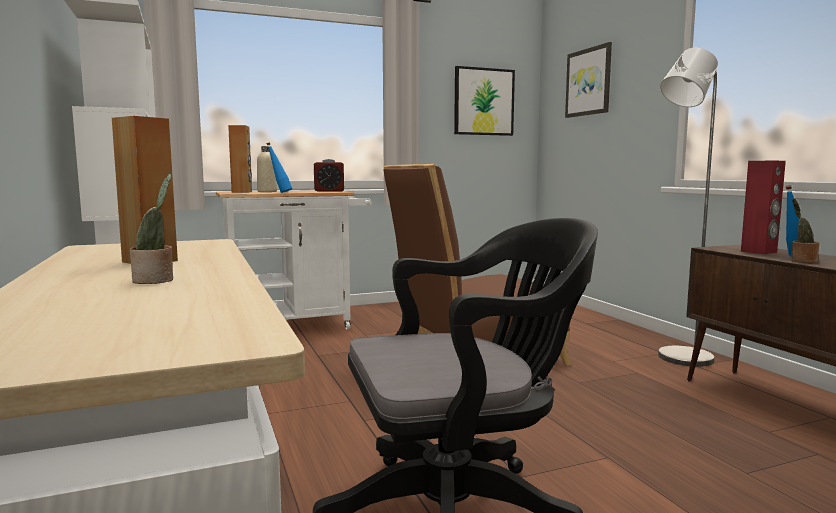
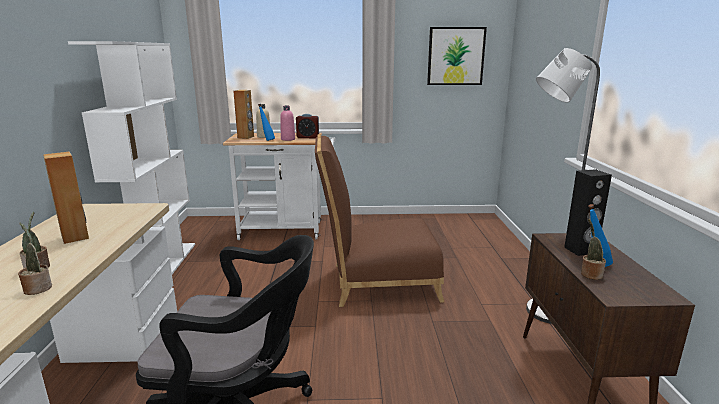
camera: 20 degrees right, 10 degrees up
(204, 291) = (37, 288): none -> potted plant
(306, 192) = (288, 139): none -> pink bottle
(588, 82) = (539, 45): picture -> none
(759, 252) = (581, 250): red speaker -> black speaker

